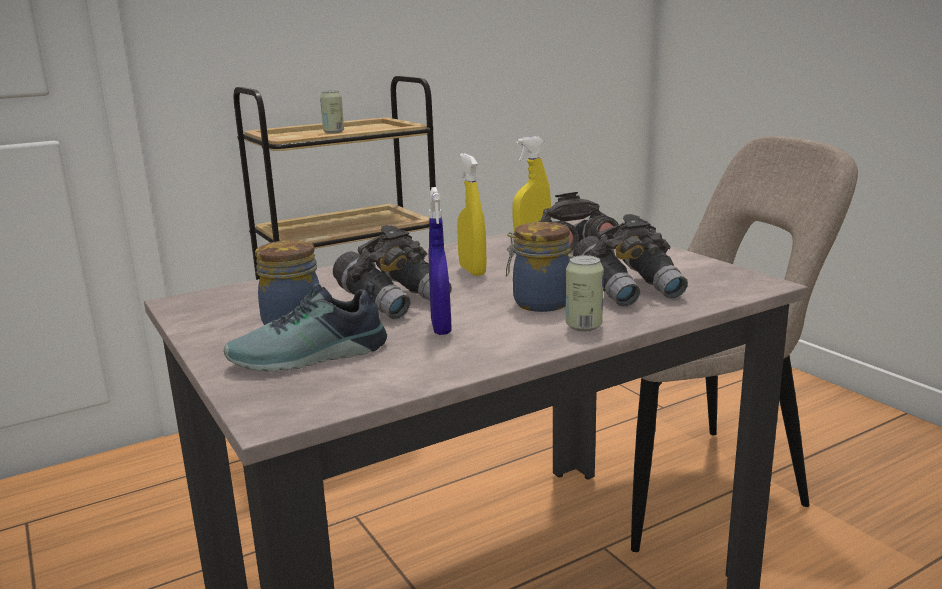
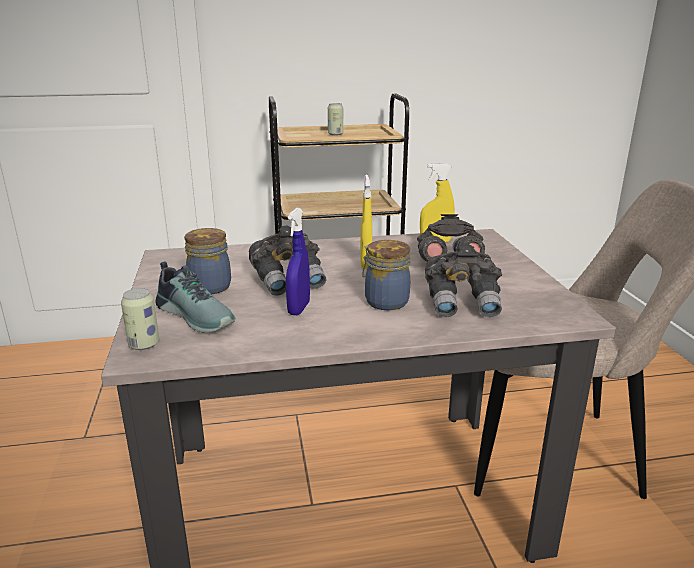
camera: 20 degrees right, 5 degrees up
(310, 357) = (197, 315): shoe -> shoe turned 135 degrees counterclockwise
(583, 326) = (397, 328): can -> can (144, 344)

